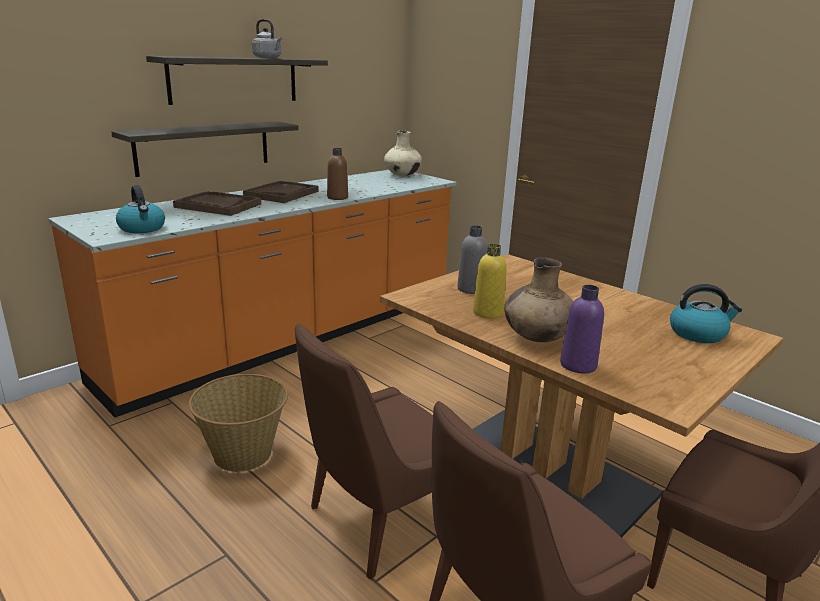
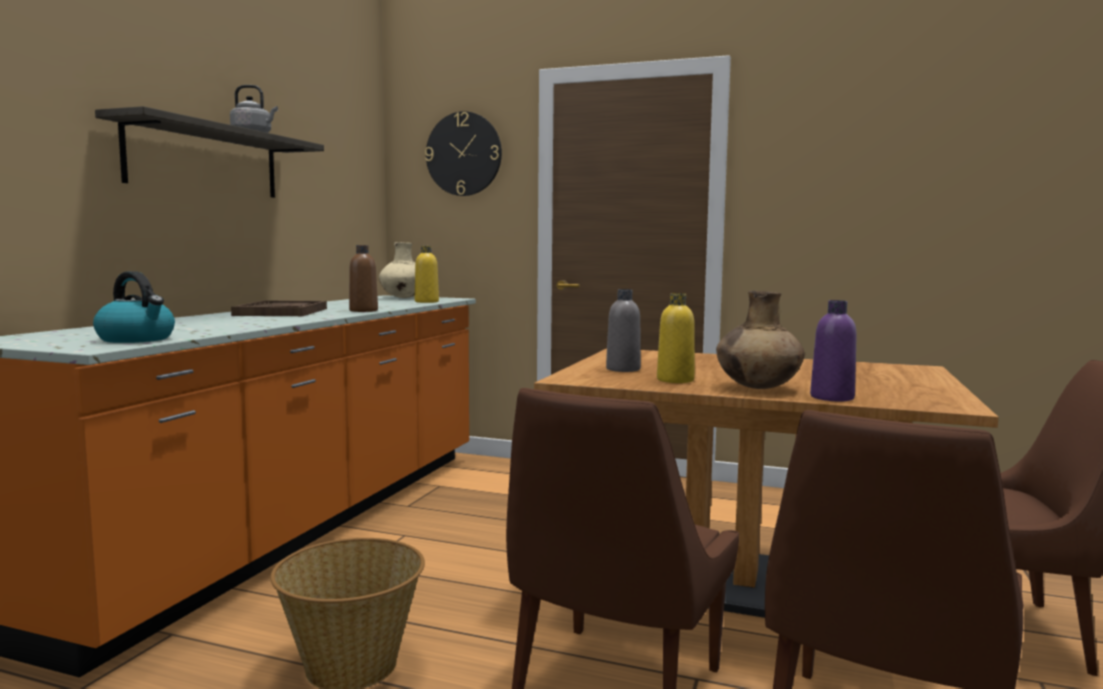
camera: 25 degrees left, 15 degrees down
(204, 147) = (166, 249): shelf -> none
(218, 205) = (211, 321): brown tray -> none
(407, 185) = (426, 302): none -> yellow bottle
(462, 55) = (464, 154): none -> wall clock
(698, 334) = (880, 371): kettle -> none

